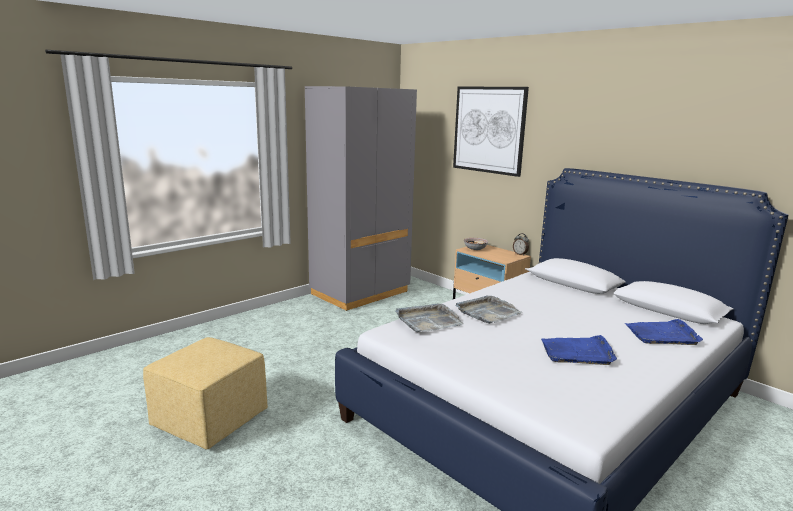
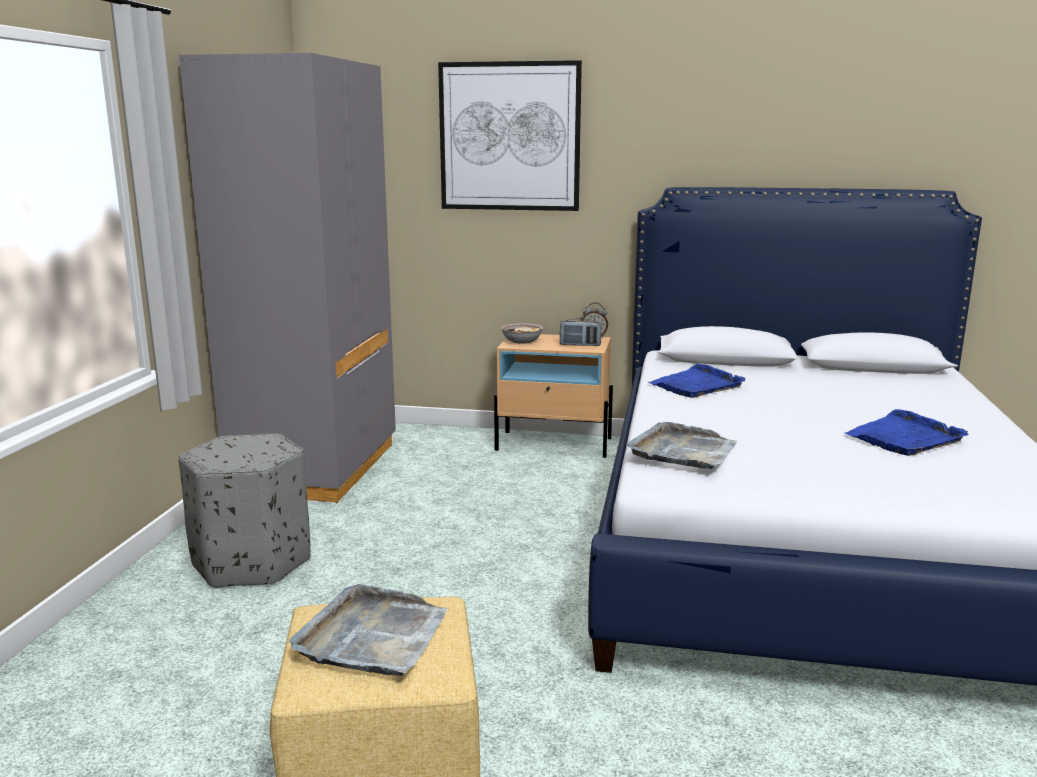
camera: 35 degrees left, 0 degrees up
(281, 325) = (252, 562): none -> grey ottoman
(488, 312) = (724, 419): grey tray -> grey tray (372, 636)
(502, 257) = (580, 345): none -> radio
(662, 335) = (927, 394): blue tray -> blue tray (696, 385)

